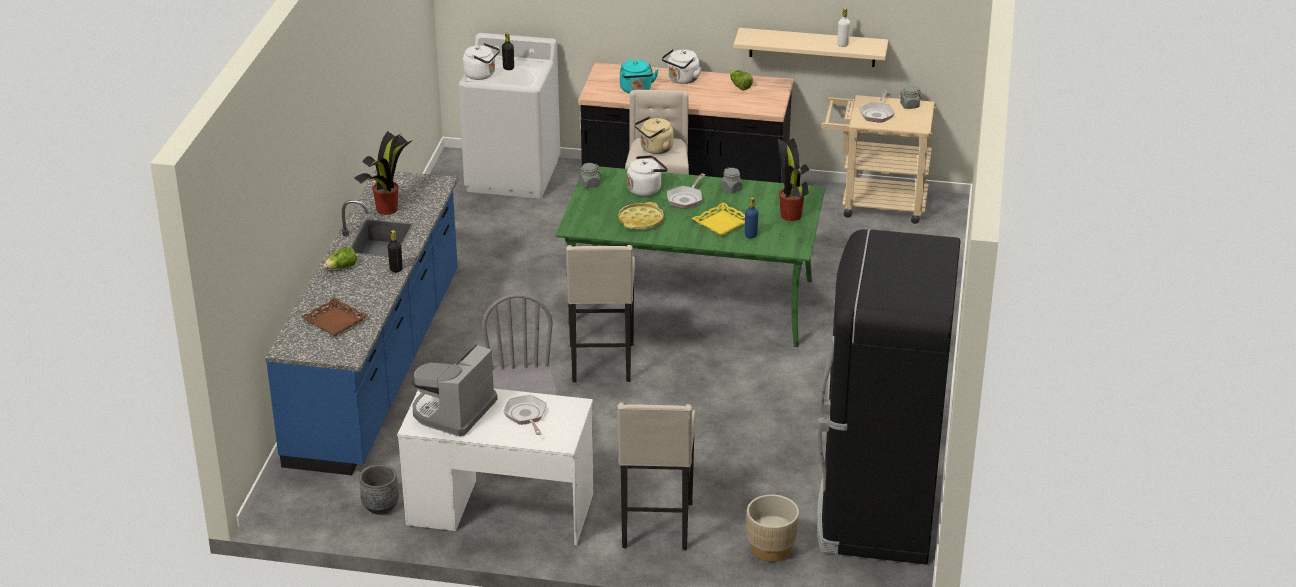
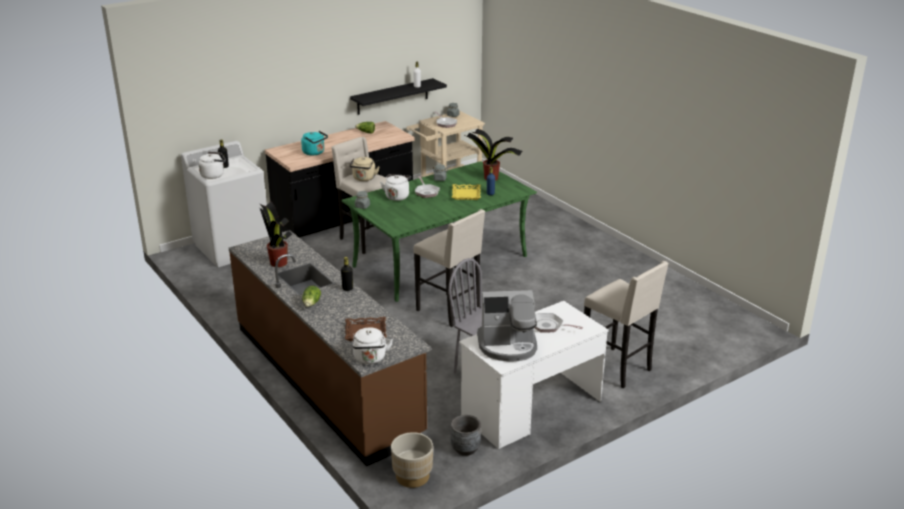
camera: 45 degrees left, 5 degrees down
(377, 367) = (327, 379): blue counter -> brown counter
(453, 411) = (508, 346): coffee machine -> coffee machine turned 75 degrees counterclockwise
(641, 220) = (424, 210): yellow tray -> none
(682, 80) = (330, 140): white kettle -> white kettle (370, 359)
(771, 548) = (682, 346): beige planter -> beige planter (412, 476)
(812, 47) = (392, 96): beige shelf -> black shelf
(876, 509) = (689, 304): black fridge -> none

